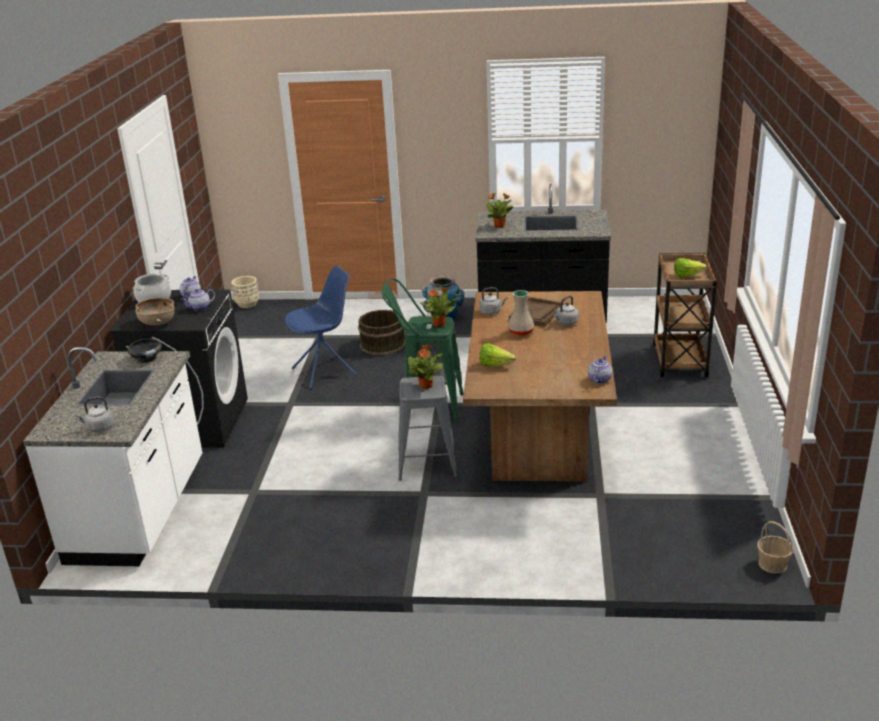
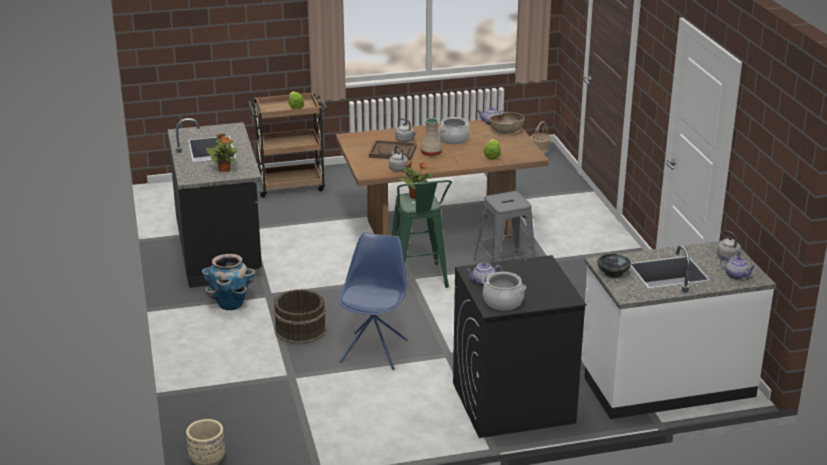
camera: 110 degrees left, 0 degrees up
(157, 323) = (552, 282): brown bowl -> brown bowl (506, 132)
(199, 308) = (508, 269): teapot -> teapot (736, 275)
(325, 372) = (374, 350): blue chair -> blue chair turned 60 degrees clockwise
(426, 385) = (503, 200): potted plant -> none
(555, 349) = (454, 139): none -> cooking pot

